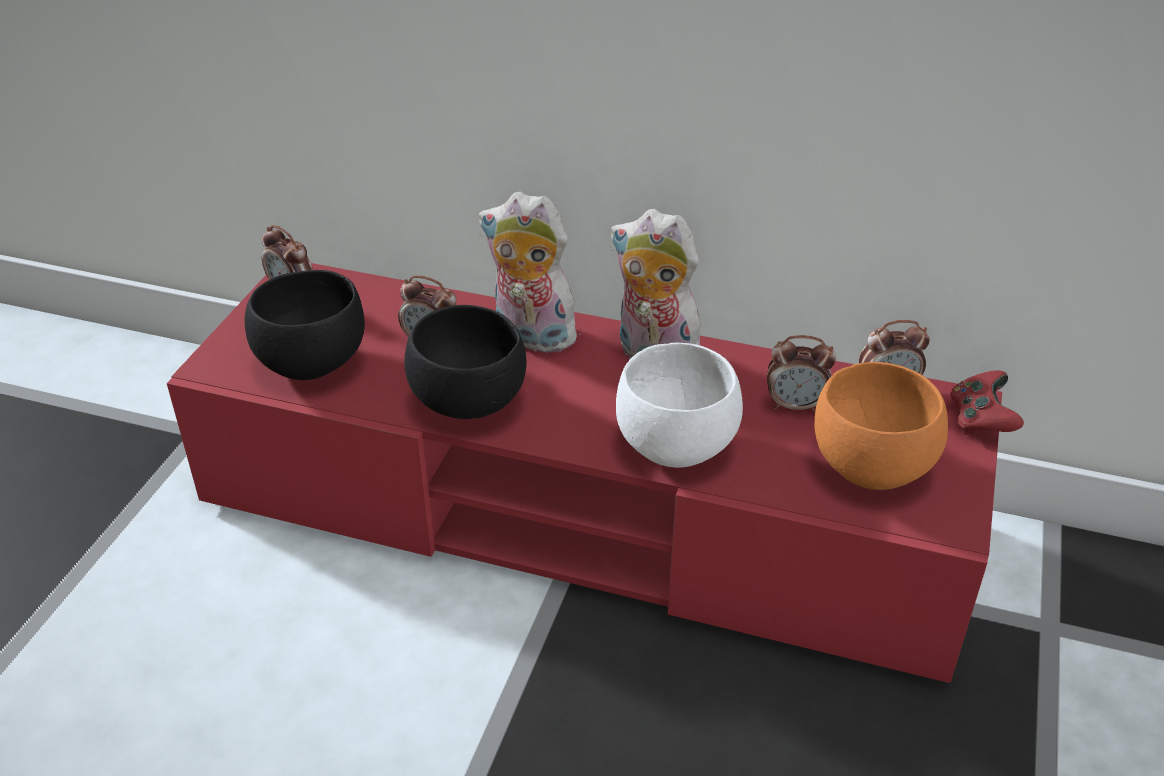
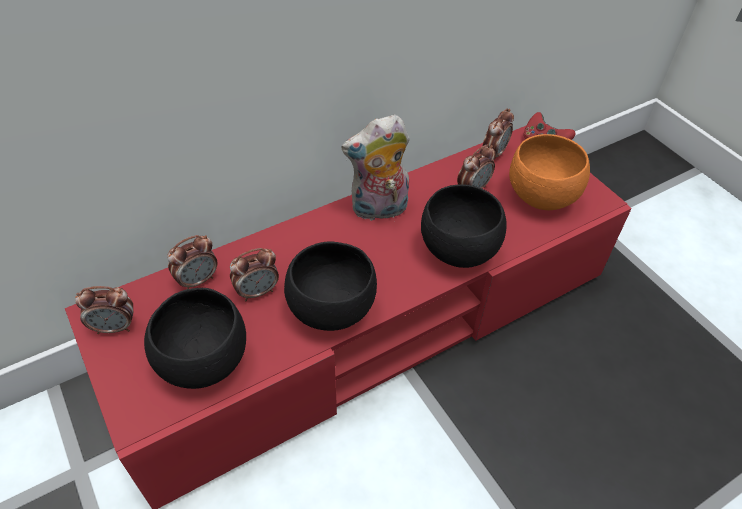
camera: 50 degrees left, 10 degrees up
(400, 303) = (198, 280): none -> alarm clock
(530, 337) = (304, 245): plush toy -> none
(673, 448) = (458, 253): white bowl -> black bowl

